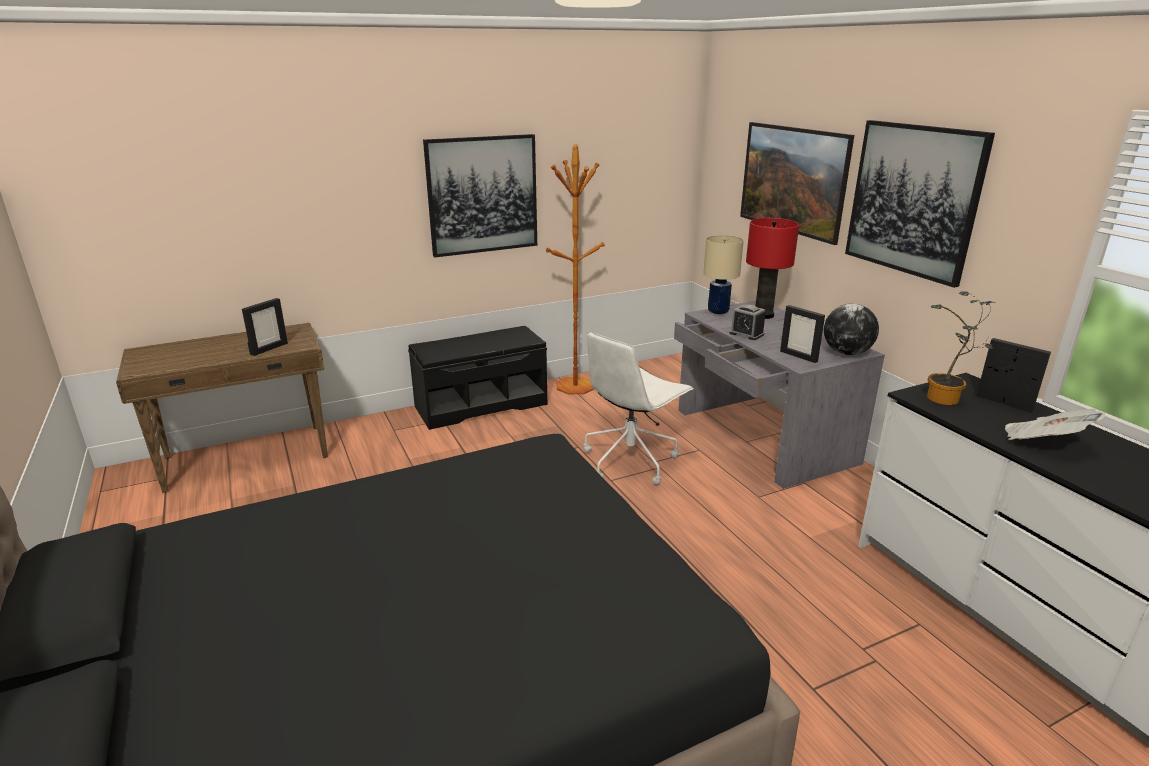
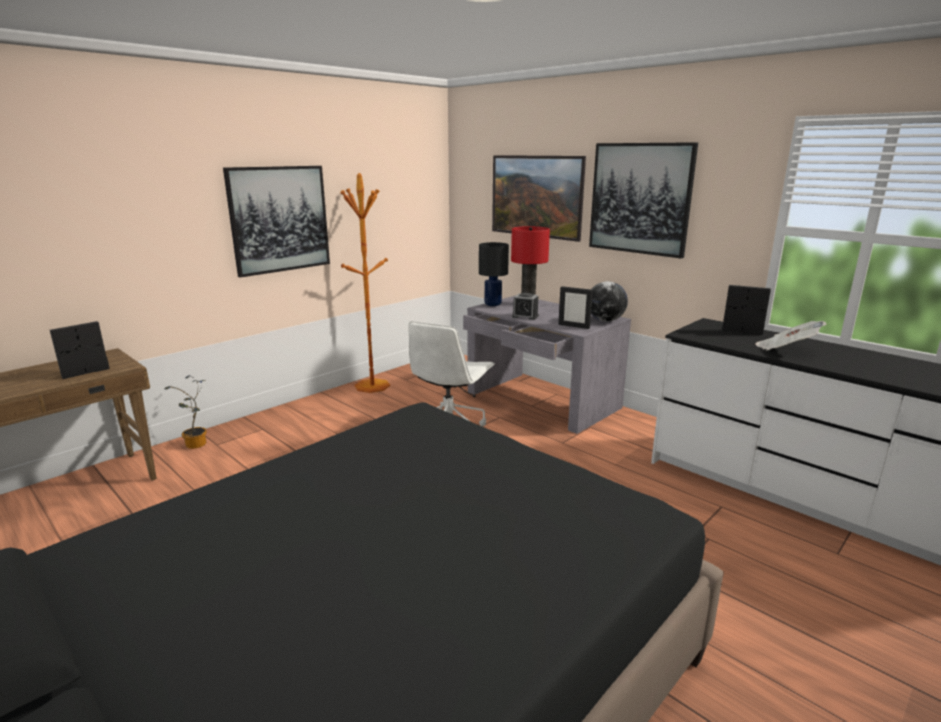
camera: 20 degrees left, 5 degrees down
(269, 348) = (86, 373): picture frame -> picture frame turned 150 degrees counterclockwise
(480, 405) = (293, 412): black bench -> none
(718, 312) = (493, 305): beige table lamp -> black table lamp
(945, 401) = (706, 335): potted plant -> potted plant (196, 445)

